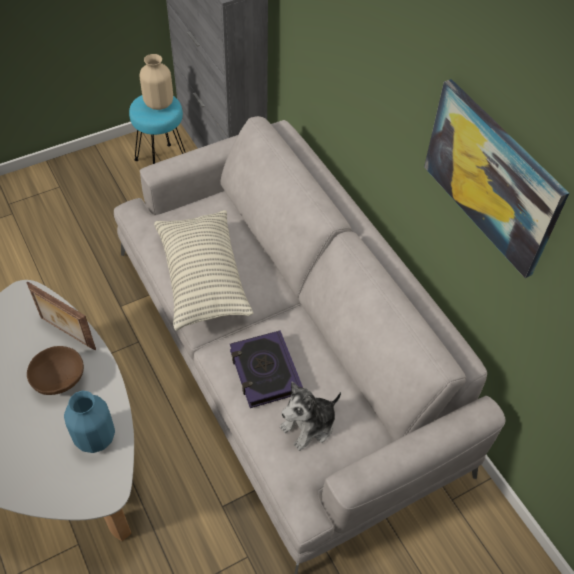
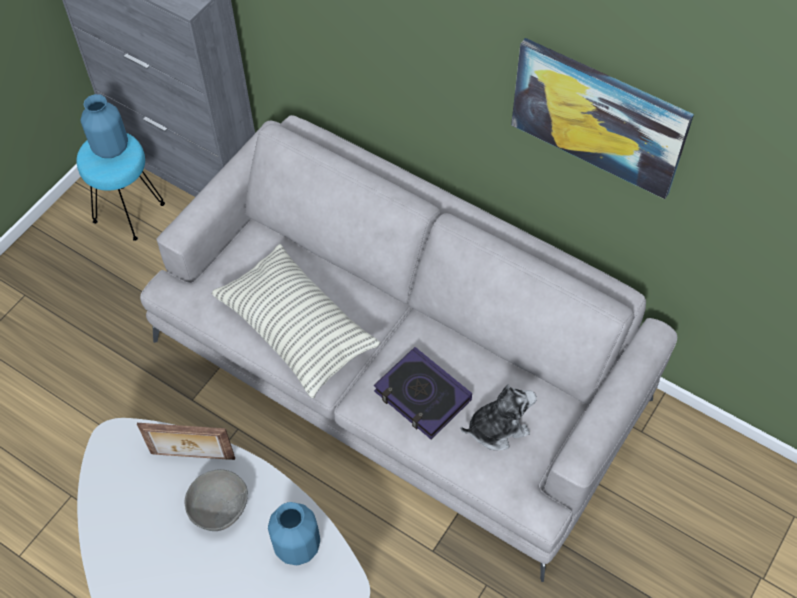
camera: 25 degrees left, 5 degrees up
(60, 380) = (220, 508): brown bowl -> grey bowl
(159, 103) = (111, 148): beige vase -> blue vase
(309, 425) = (497, 428): plush toy -> plush toy turned 135 degrees counterclockwise

